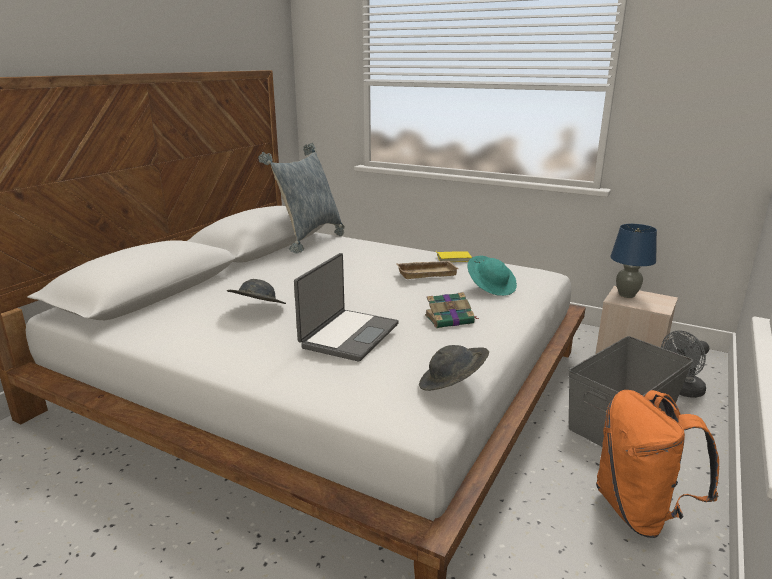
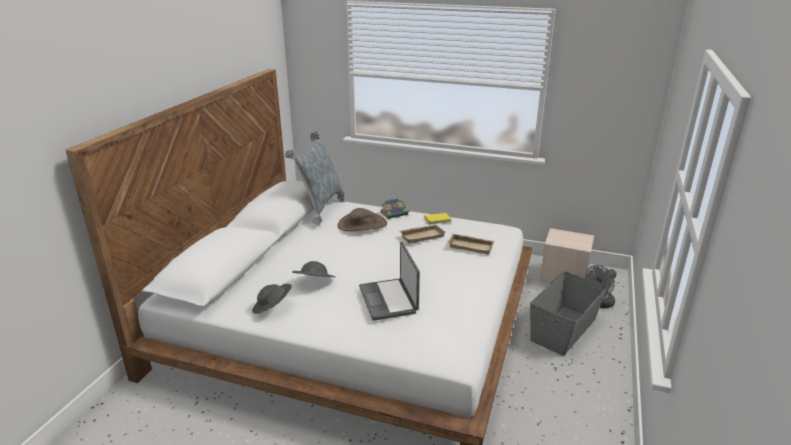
camera: 10 degrees left, 5 degrees up
(348, 335) = (389, 300): laptop -> laptop turned 150 degrees clockwise
(353, 257) = (362, 225): none -> brown hat
(450, 319) = (451, 278): book -> book (394, 213)
(452, 385) = (468, 332): grey hat -> grey hat (273, 308)
(491, 287) = (471, 246): turquoise hat -> beige tray
(626, 295) = (559, 236): blue table lamp -> none
(640, 511) = (581, 393): orange backpack -> none

